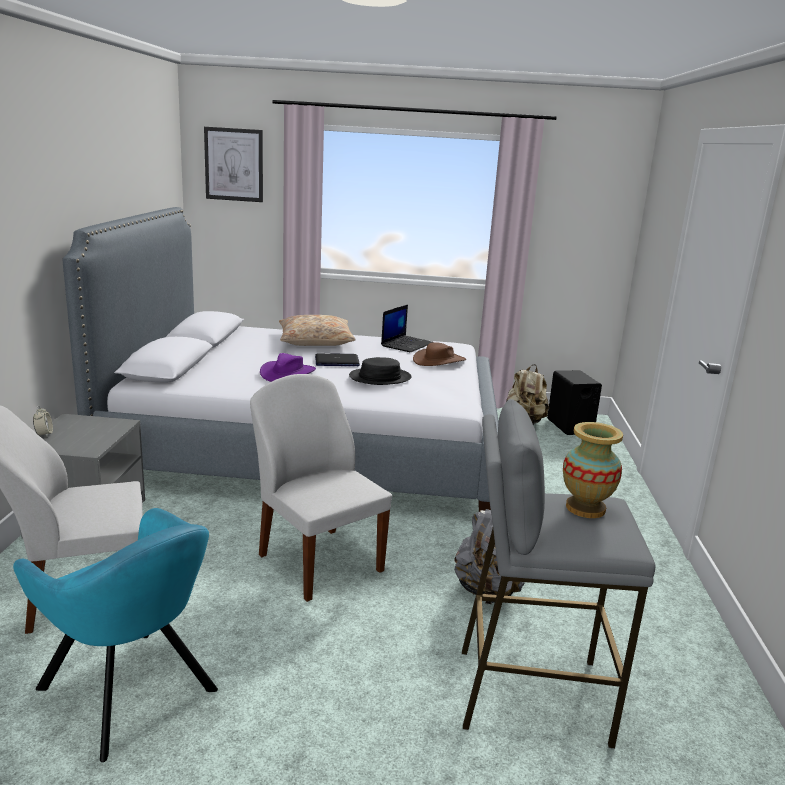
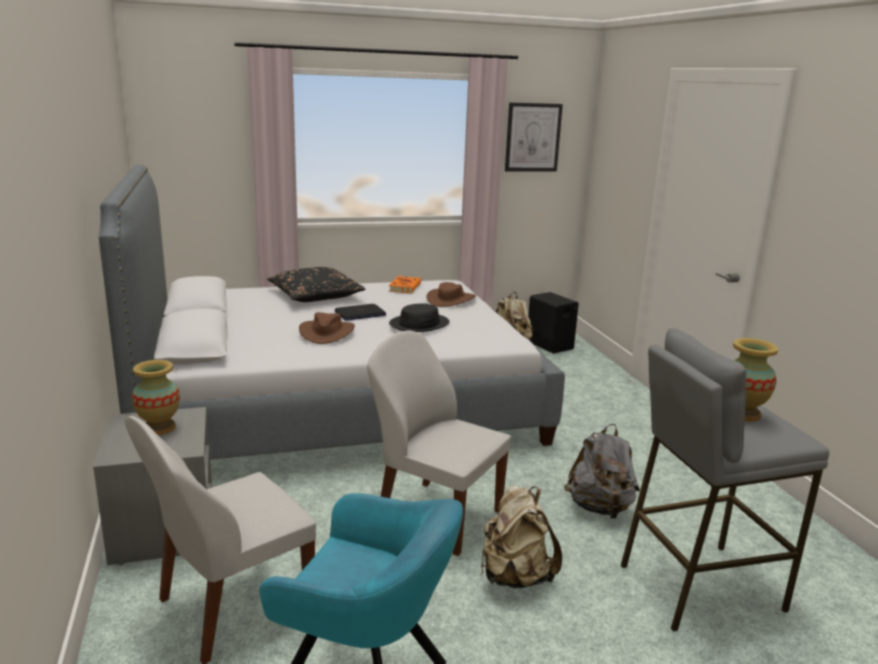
camera: 20 degrees left, 0 degrees up
(44, 434) = (115, 441): alarm clock -> none
(86, 430) = (159, 428): none -> vase
(234, 164) = (189, 113): picture -> picture (533, 137)
(287, 373) = (326, 333): purple hat -> brown hat
(315, 341) = (315, 295): beige pillow -> black pillow
(345, 634) = (515, 577): none -> beige backpack
(407, 344) = (405, 287): laptop -> orange book

